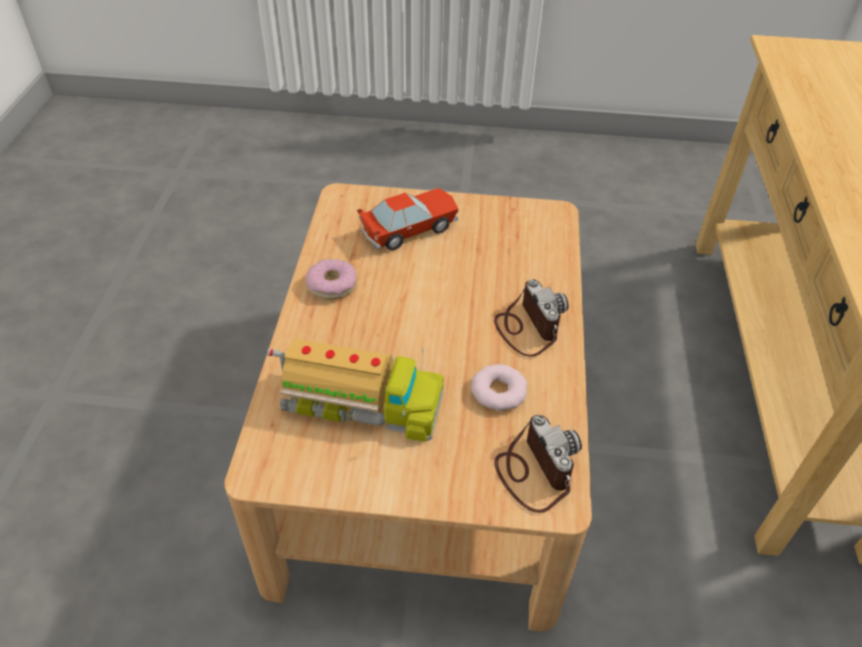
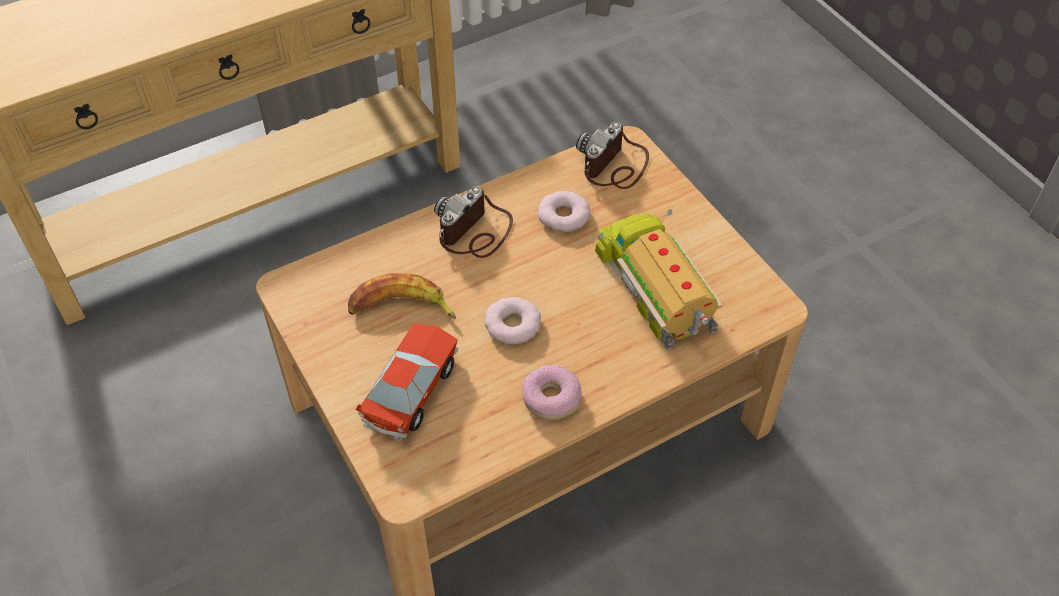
camera: 125 degrees left, 5 degrees up
(410, 229) = (411, 389): toy car -> toy car turned 90 degrees clockwise
(413, 299) = (512, 325): none -> donut
(484, 254) = (401, 308): none -> banana

